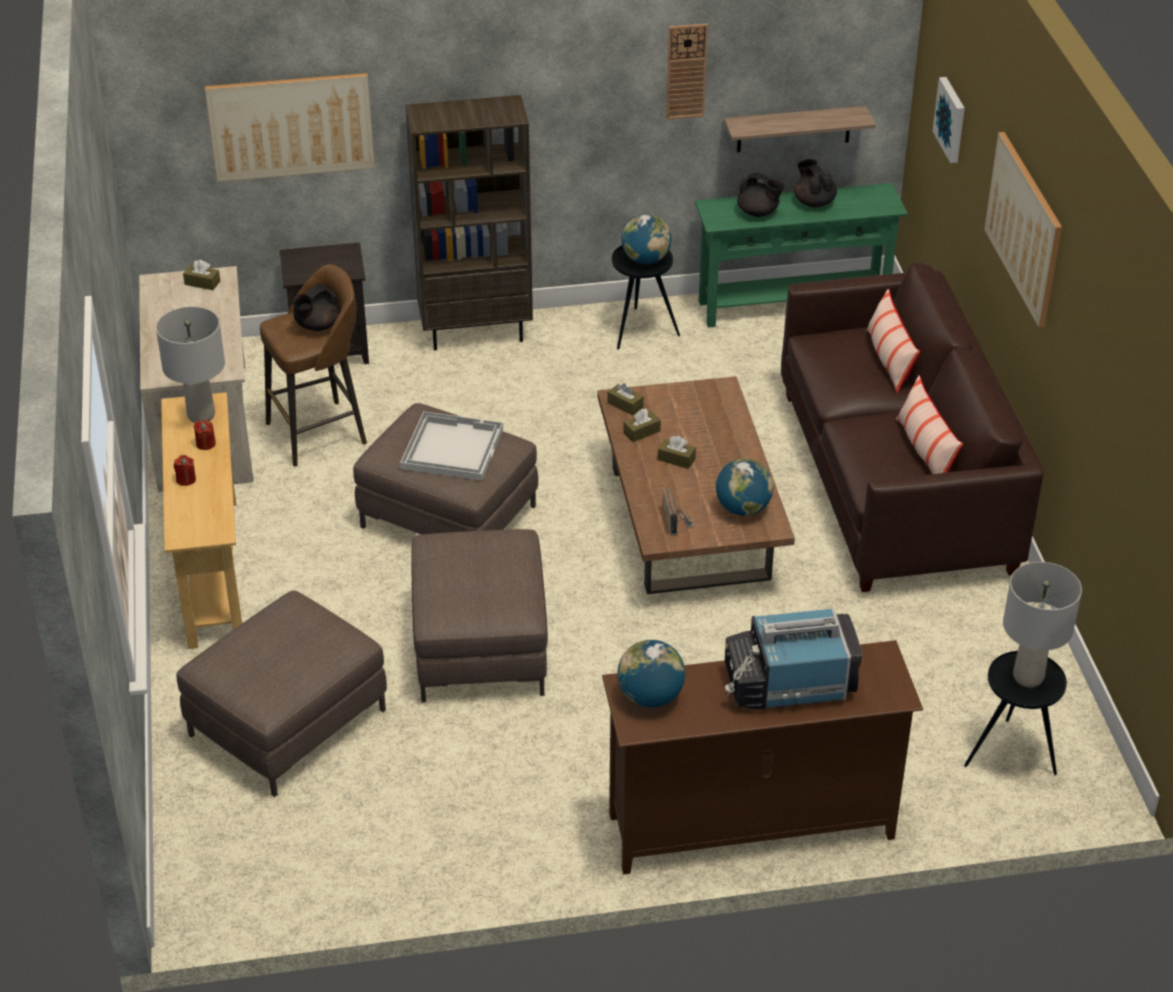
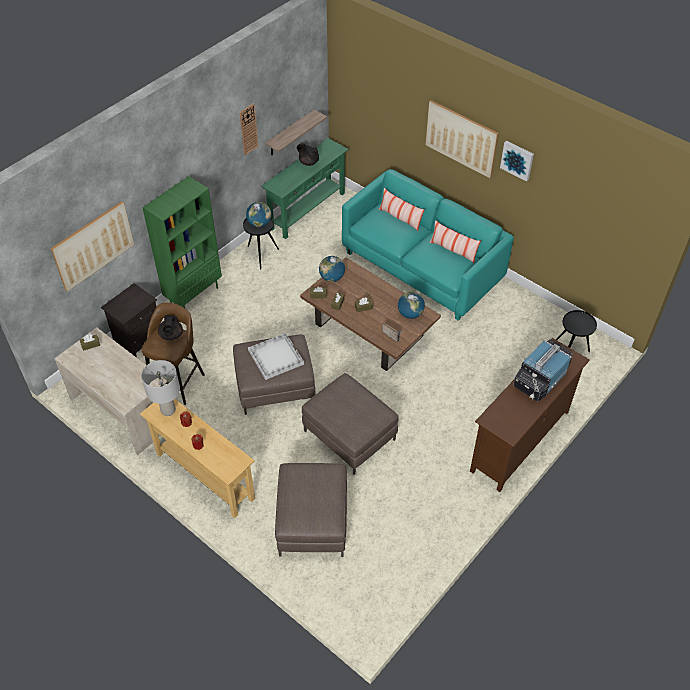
camera: 40 degrees left, 10 degrees up
(476, 332) = (194, 294): brown bookcase -> green bookcase
(650, 697) = (501, 418): globe -> globe (332, 278)
(758, 212) = (292, 178): black teapot -> none
(895, 481) = (422, 266): brown sofa -> turquoise sofa
(952, 119) = (375, 101): picture -> picture (517, 160)
(1028, 677) = (579, 322): grey table lamp -> none

